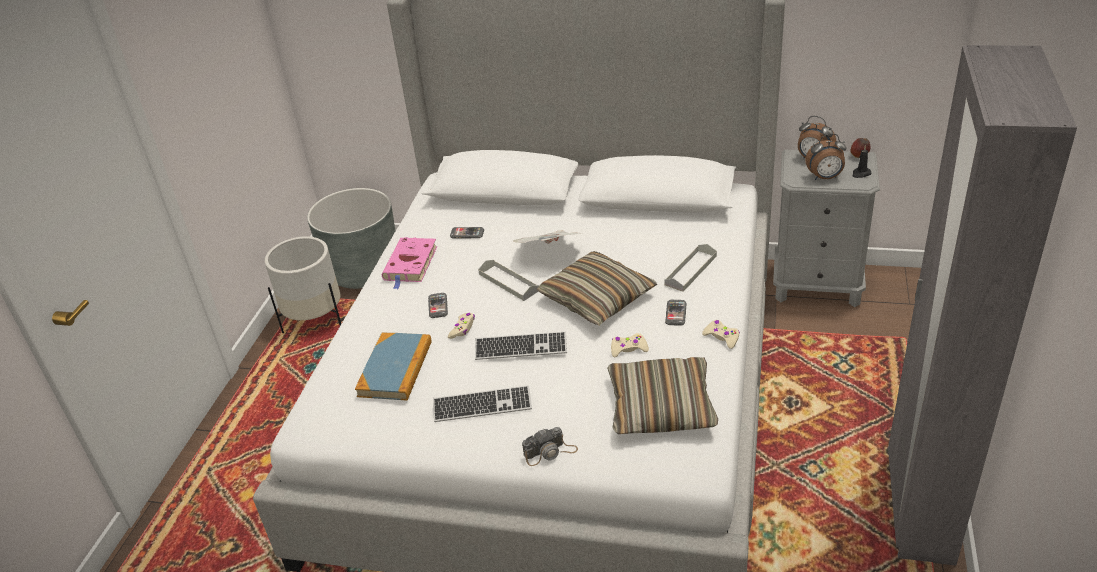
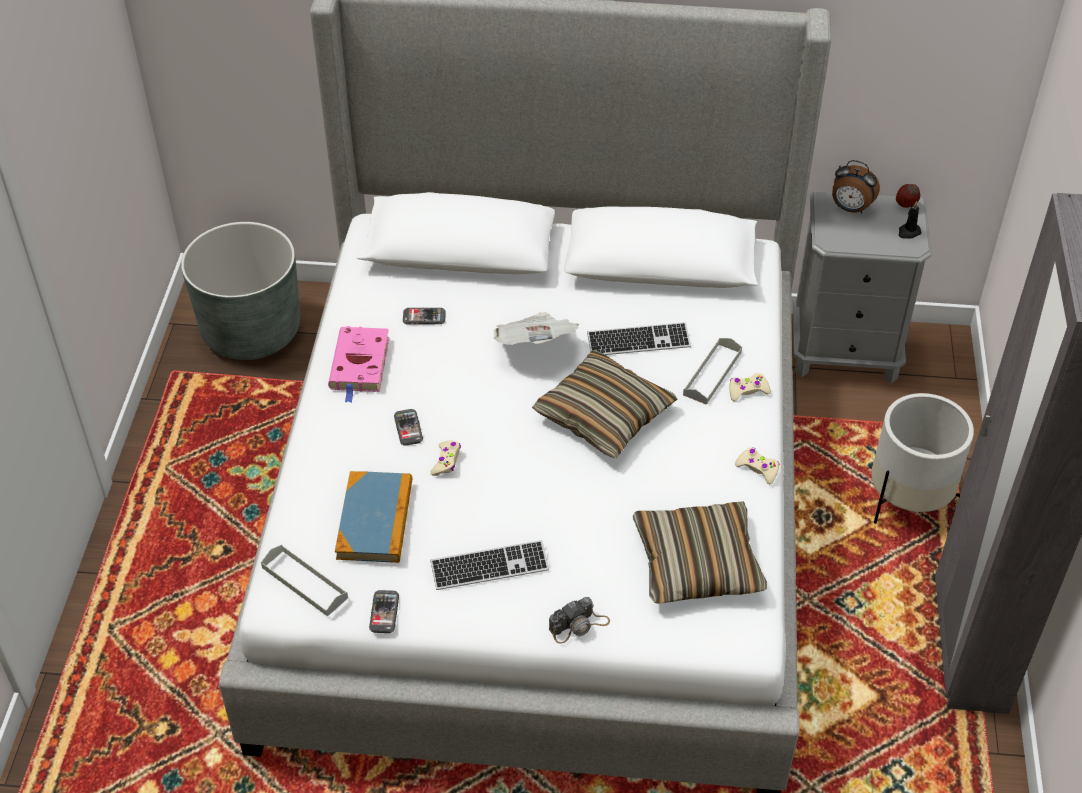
camera: 10 degrees left, 10 degrees up
(315, 320) = (201, 408): white planter -> white planter (908, 500)
(508, 282) = (491, 392): grey tray -> grey tray (304, 582)
(521, 348) = (522, 487): keyboard -> keyboard (638, 341)
(628, 349) = (650, 486): beige game controller -> beige game controller (747, 391)
(676, 313) = (701, 436): phone -> phone (384, 612)
(825, 178) = (865, 238): alarm clock -> none

